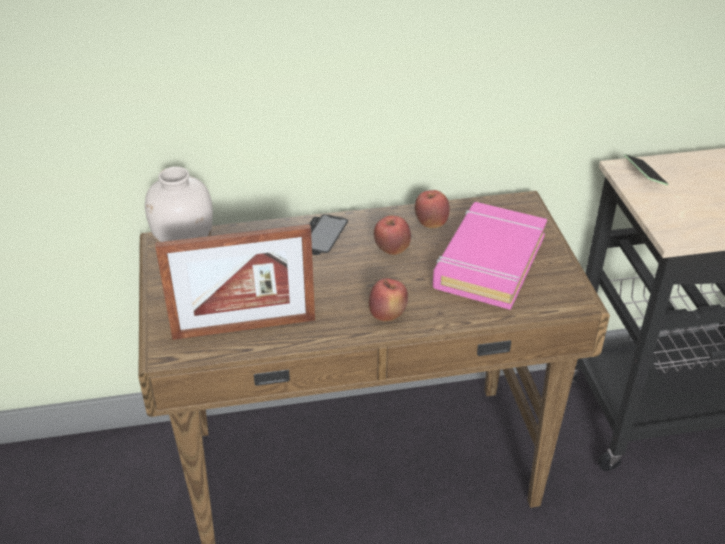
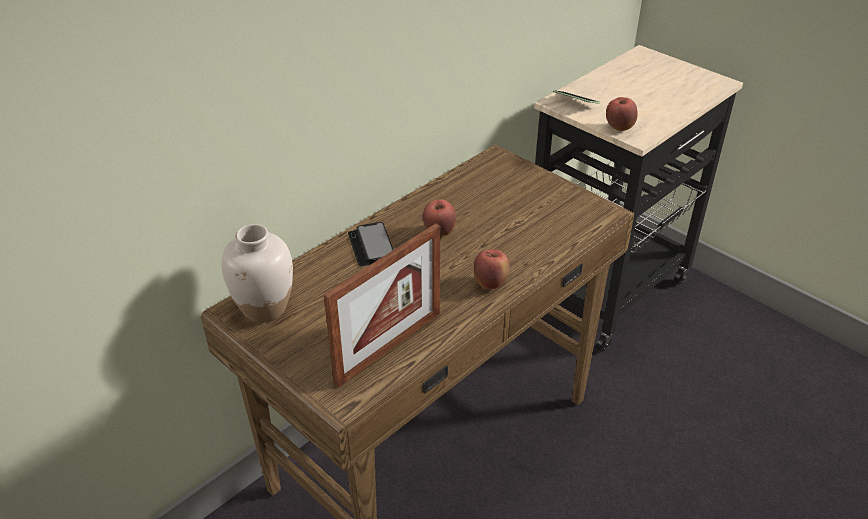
camera: 35 degrees left, 0 degrees up
(431, 224) = (447, 199): apple -> apple (619, 128)
(489, 262) = (519, 210): pink book -> none

